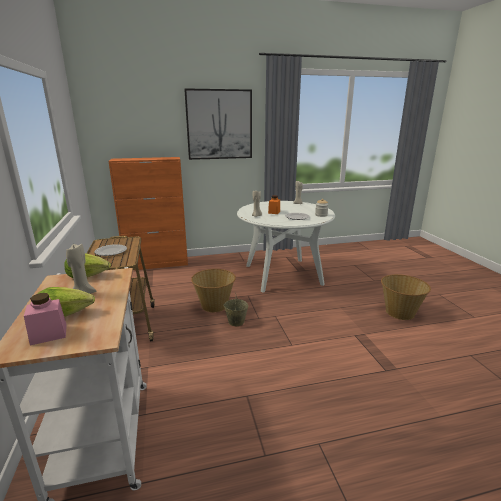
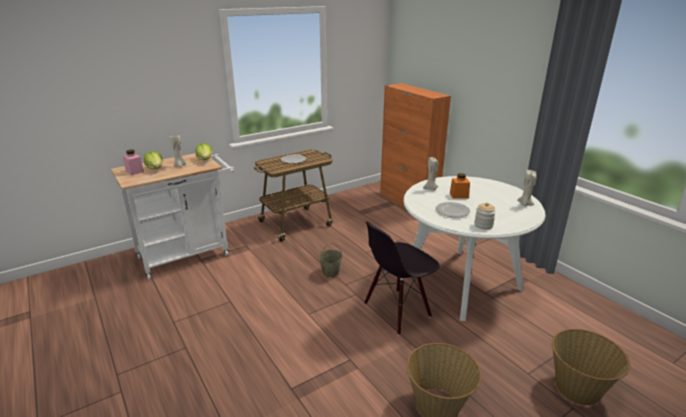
camera: 70 degrees right, 5 degrees up
(214, 305) = (353, 254): basket -> basket (578, 388)
(219, 125) = (499, 65): picture -> none
(305, 304) = (397, 311): none -> black chair

